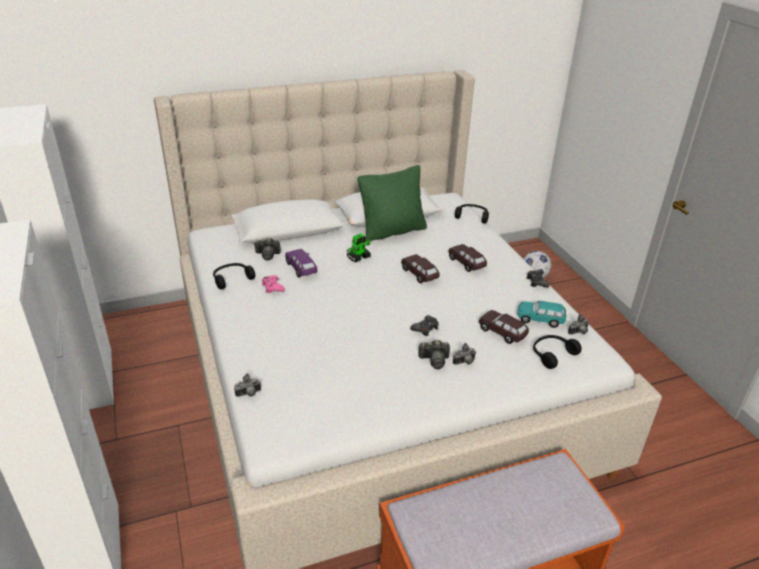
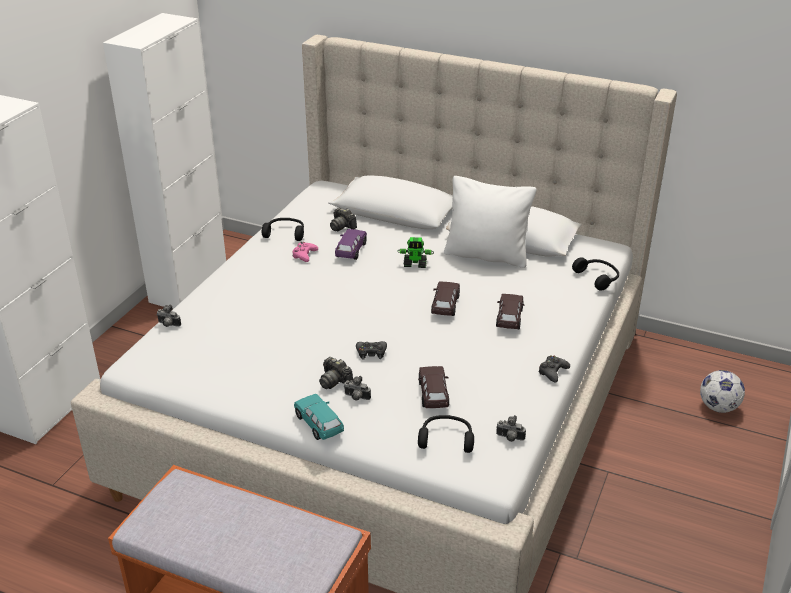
camera: 45 degrees right, 0 degrees up
(392, 231) = (487, 255): green pillow -> white pillow
(540, 319) = (492, 405): turquoise toy car -> turquoise toy car (319, 424)

